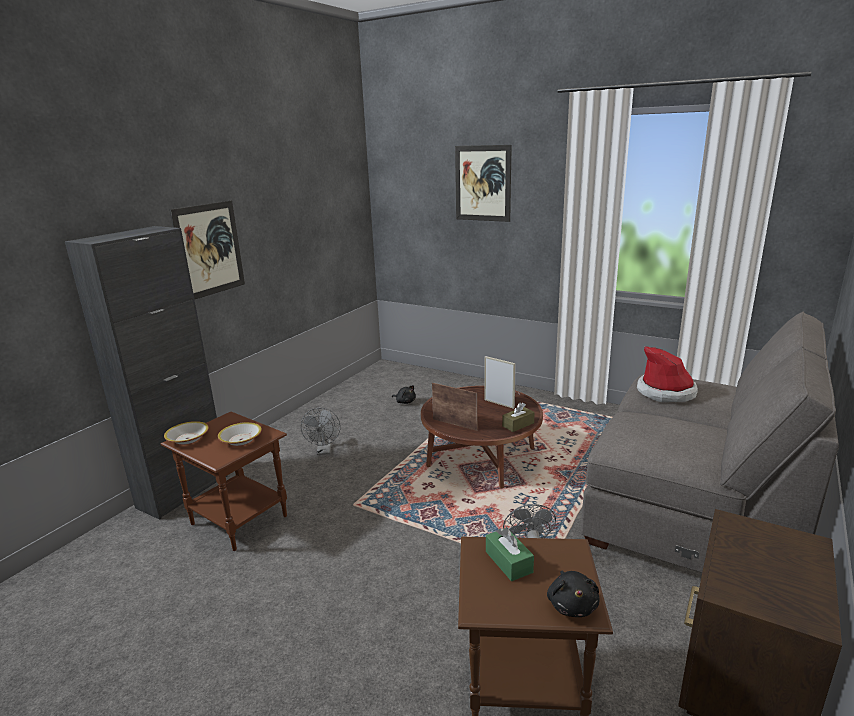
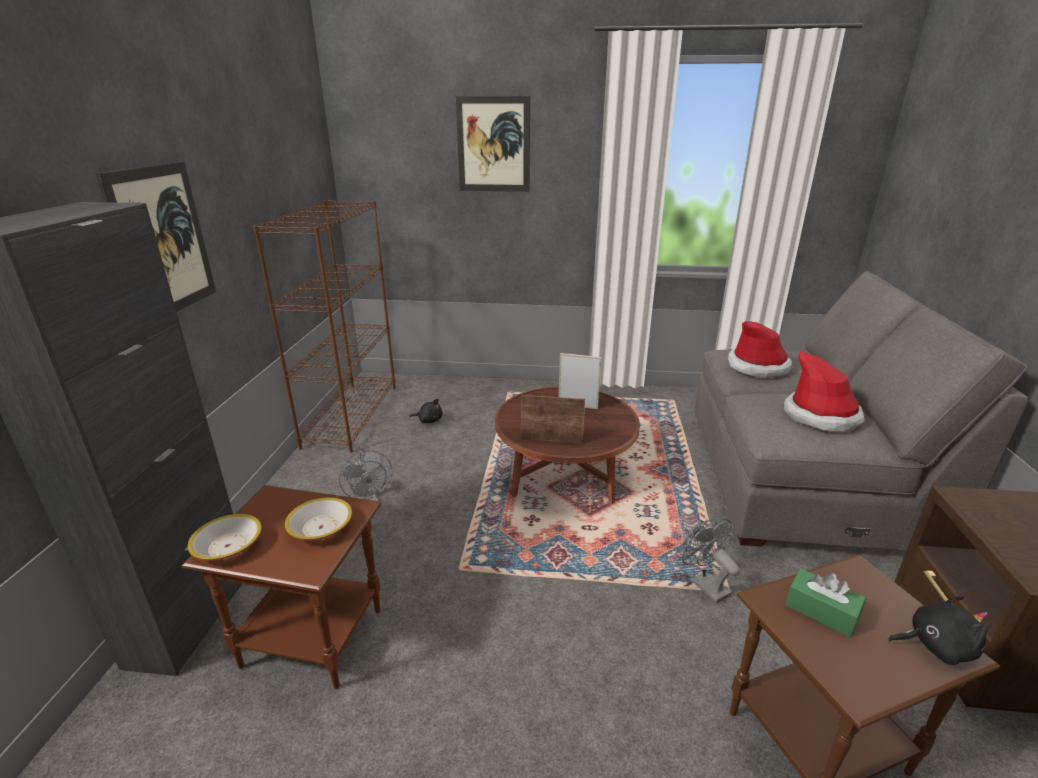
camera: 25 degrees left, 5 degrees up
(353, 389) = (351, 415): none -> brown bookcase
(518, 424) = (620, 427): brown tissue box -> none
(572, 605) = (935, 646): black plush toy -> black plush toy turned 60 degrees counterclockwise
(676, 439) = (821, 416): none -> hat

